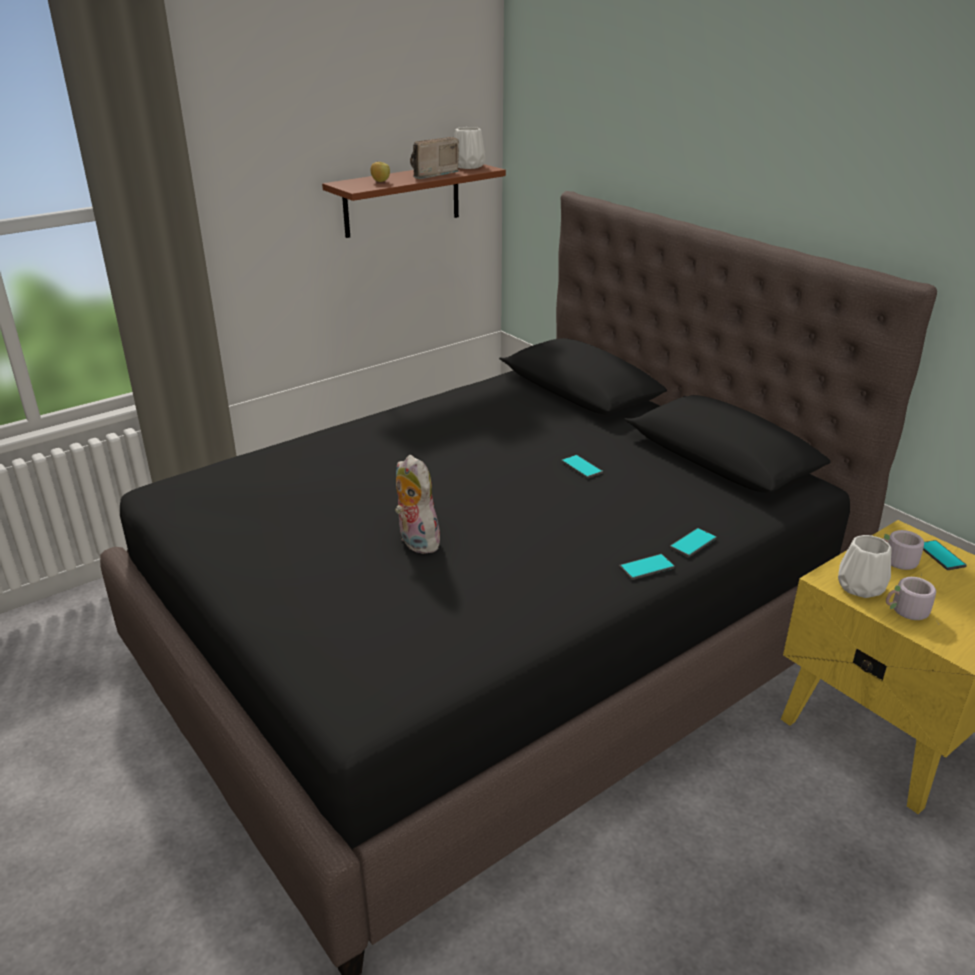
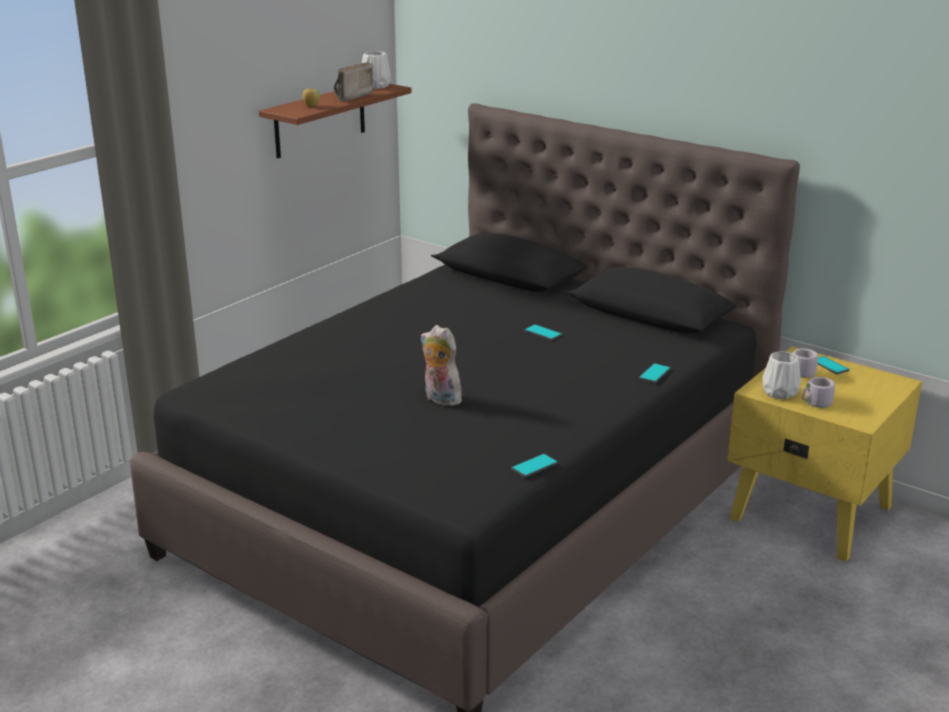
camera: 15 degrees left, 5 degrees down
(646, 568) = (628, 393): phone -> phone (534, 466)

